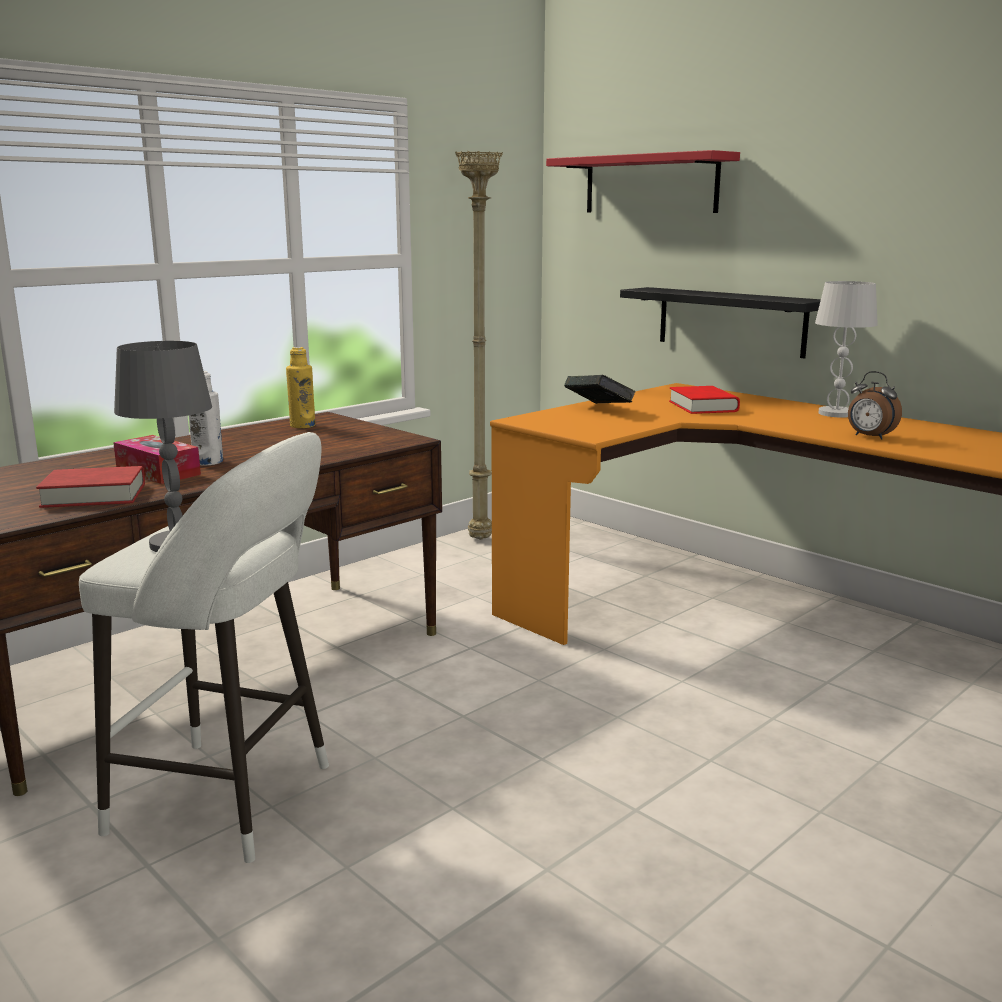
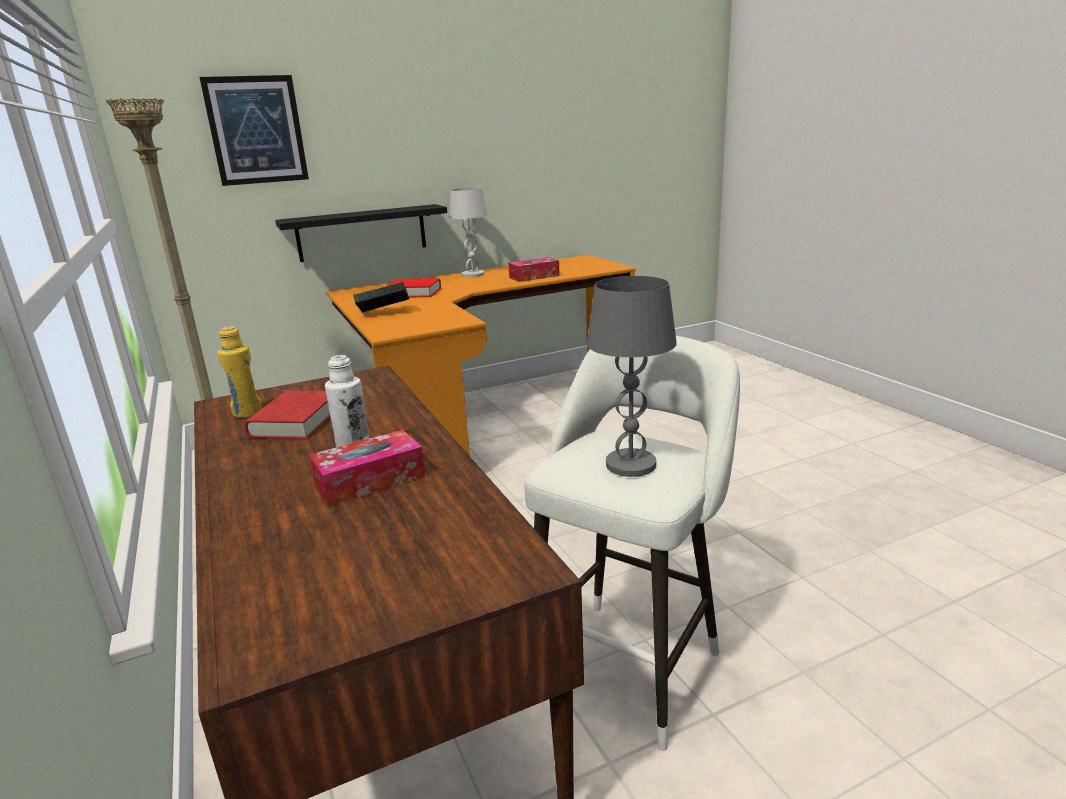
camera: 70 degrees left, 5 degrees up
(94, 495) = (441, 512): red book -> red book (295, 422)
(650, 184) = (256, 130): red shelf -> picture
(869, 437) = (534, 276): alarm clock -> tissue box

